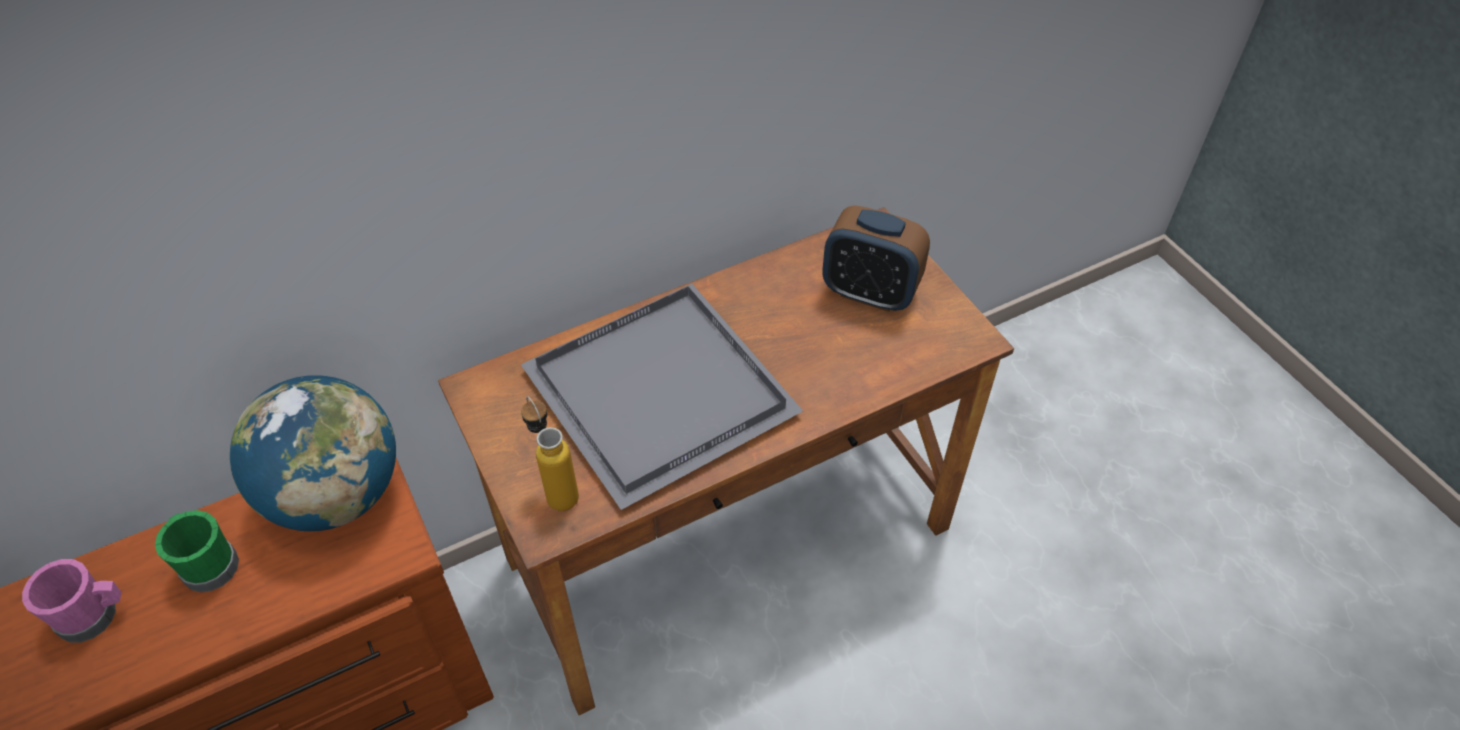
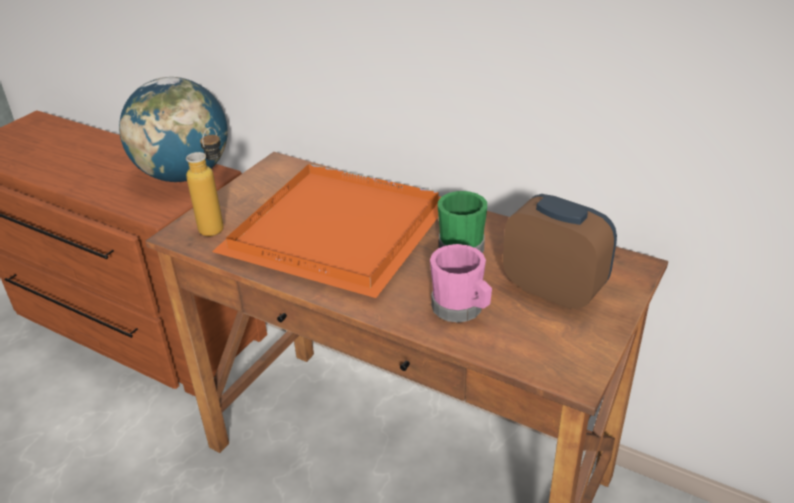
camera: 60 degrees right, 15 degrees down
(94, 615) = (64, 147): pink mug -> pink mug (461, 309)
(207, 563) = (113, 160): green mug -> green mug (462, 245)
(658, 398) = (332, 232): grey tray -> orange tray
(870, 292) = (553, 290): alarm clock -> alarm clock turned 135 degrees clockwise

